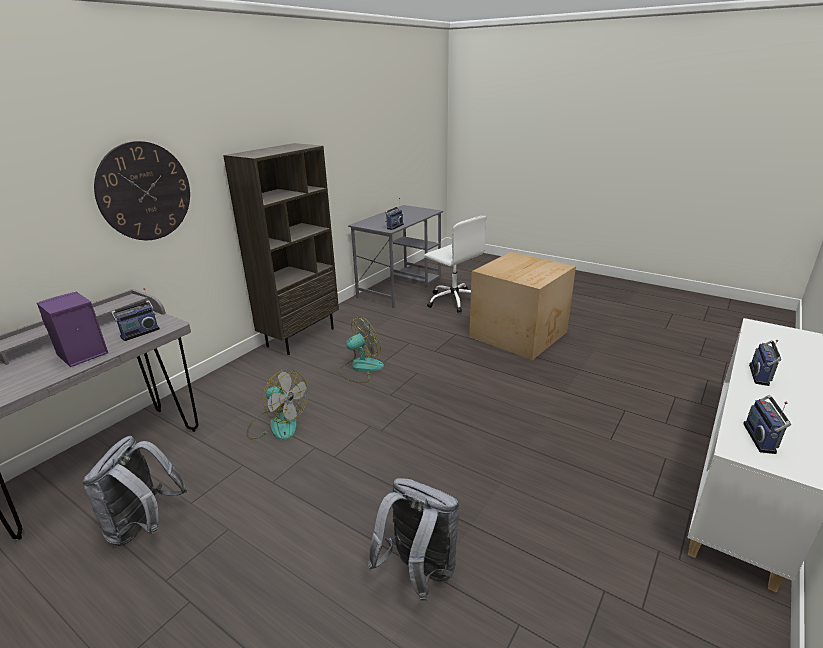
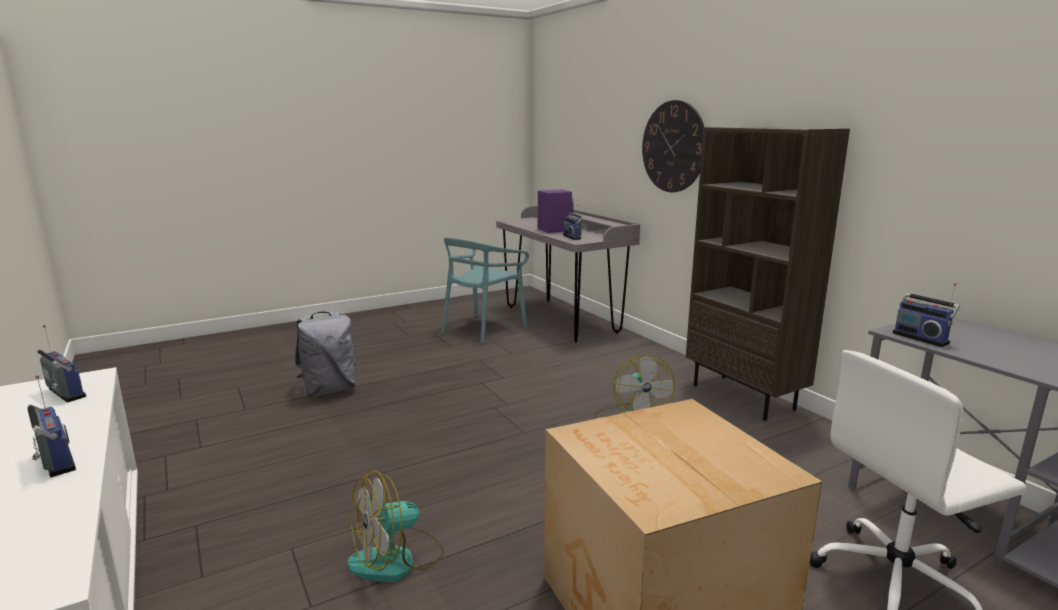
camera: 115 degrees right, 10 degrees down
(144, 526) = (483, 329): grey backpack -> turquoise chair
(277, 424) = (553, 368): fan -> fan (397, 560)

